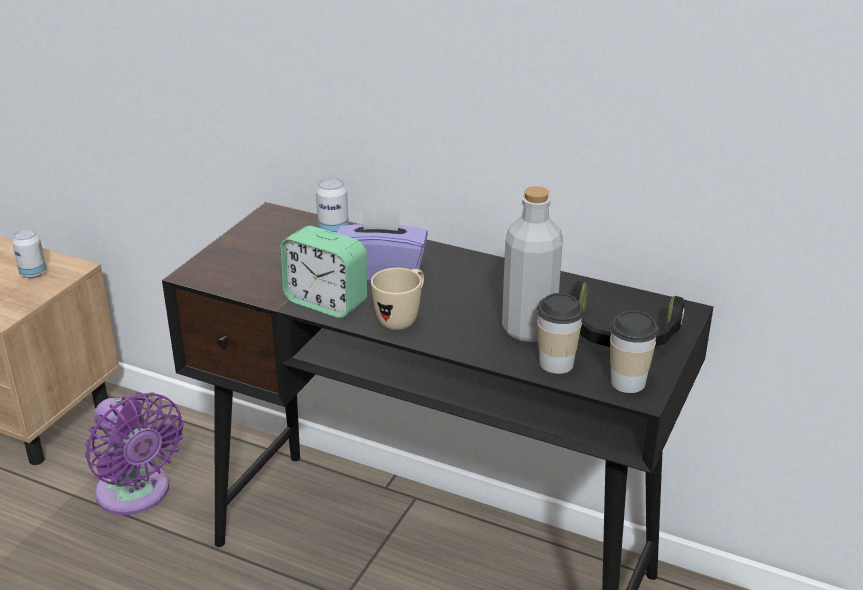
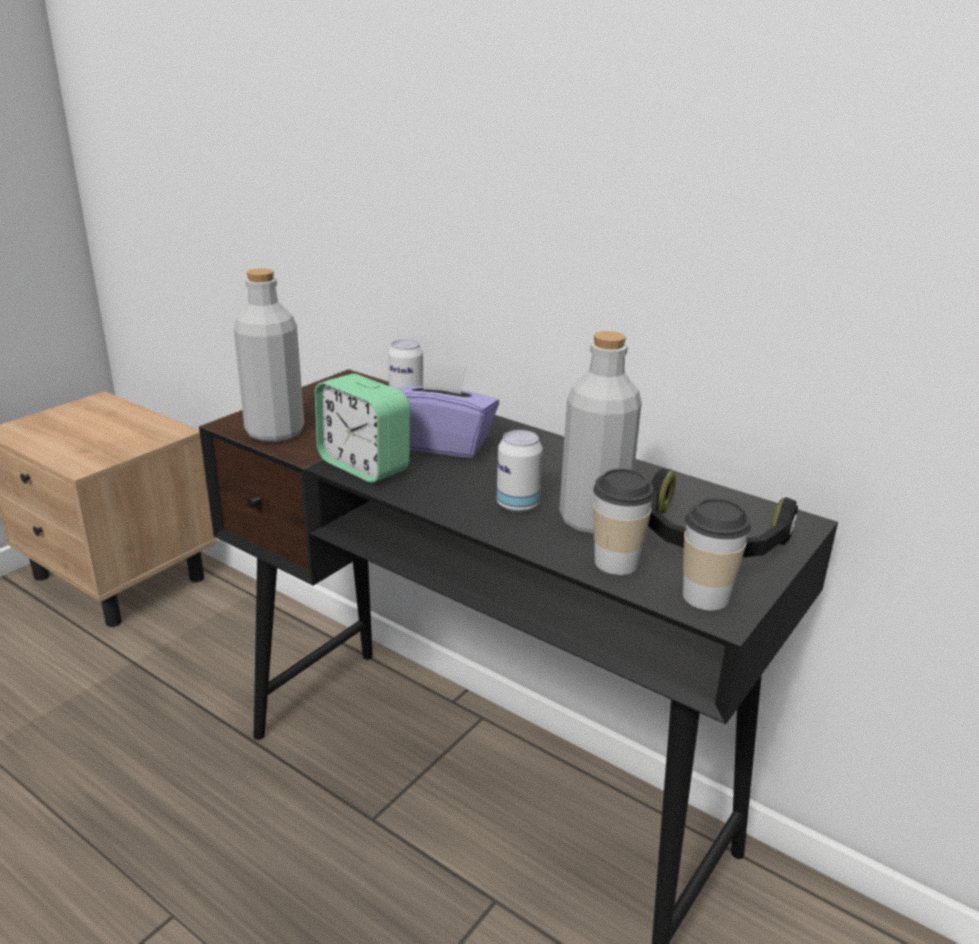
camera: 10 degrees right, 5 degrees down
(33, 273) = (134, 432): can -> can (517, 505)
(136, 495) = (194, 671): purple fan -> none
(233, 278) = (275, 432): none -> grey bottle
(402, 318) = (444, 492): beige mug -> none

